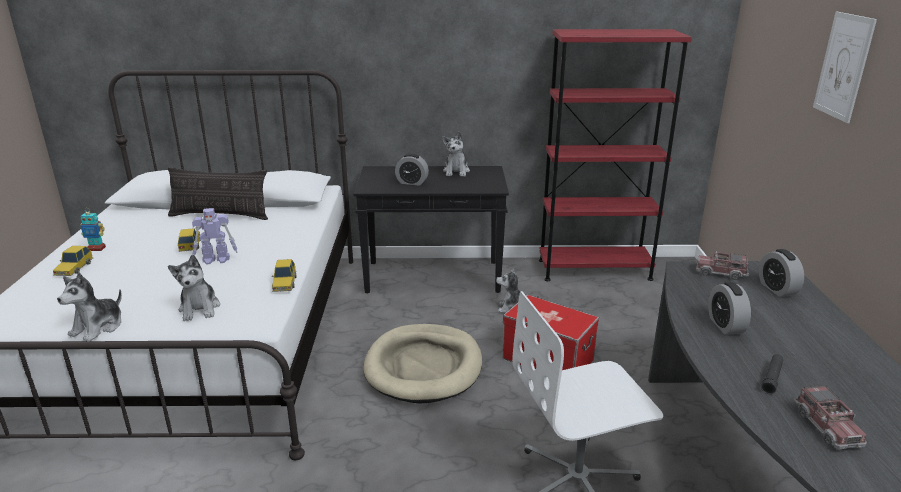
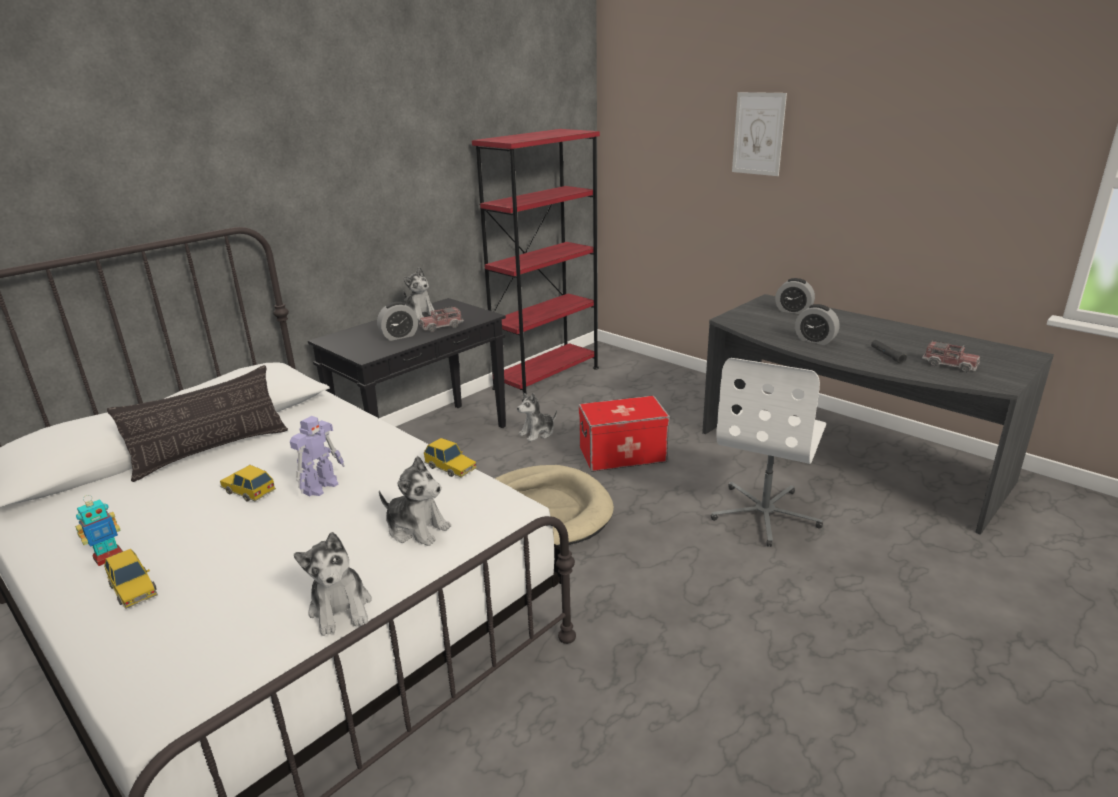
camera: 45 degrees left, 0 degrees up
(720, 273) = (750, 314): toy truck -> toy truck (441, 326)

